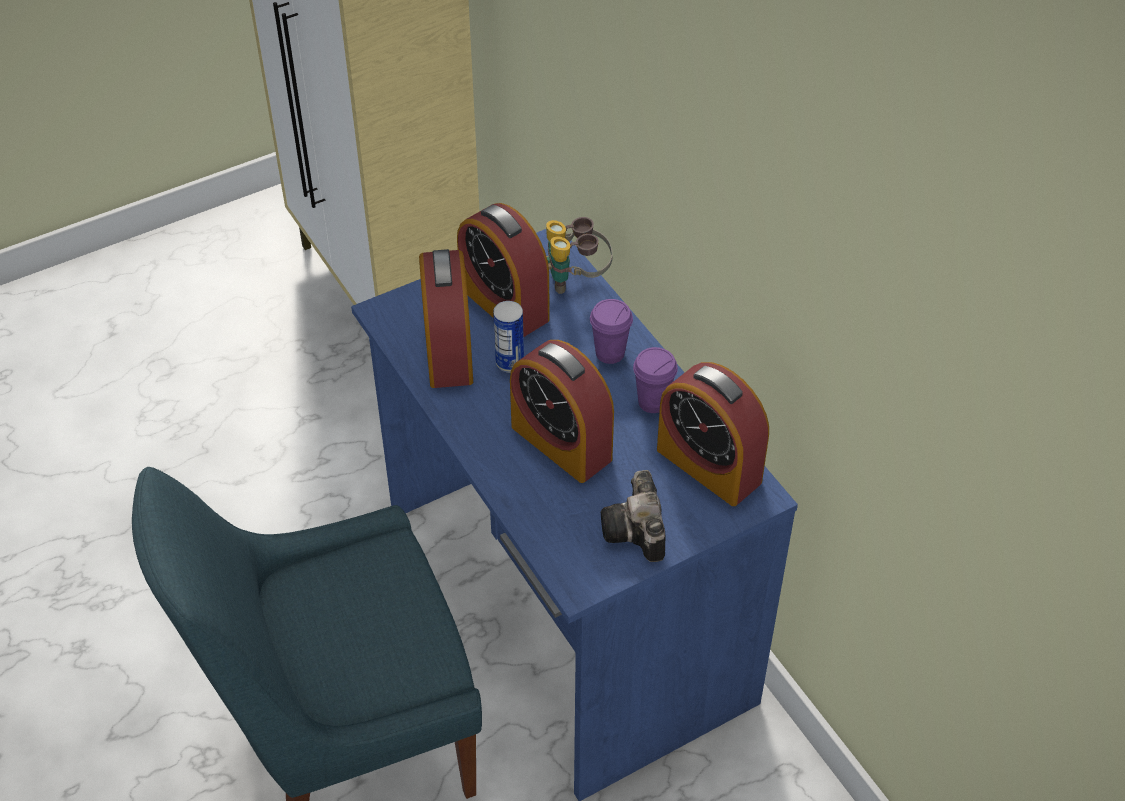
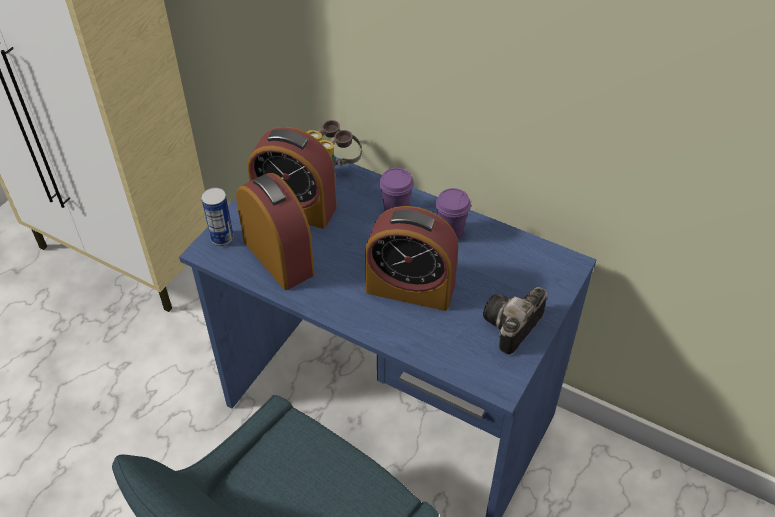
camera: 30 degrees left, 0 degrees up
(509, 363) = (330, 248): can -> can (222, 238)
(637, 533) = (511, 328): camera -> camera turned 75 degrees clockwise
(709, 465) = (521, 259): alarm clock -> none

